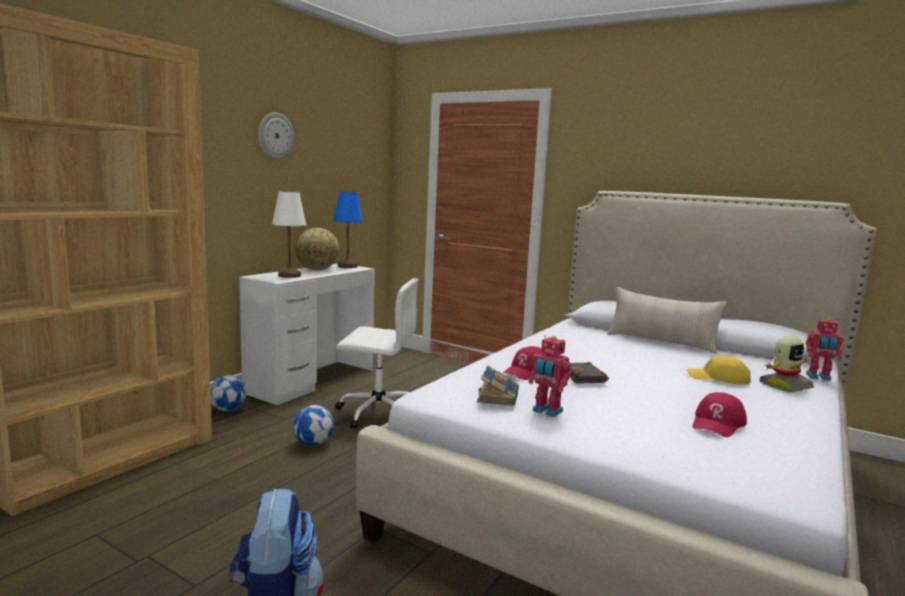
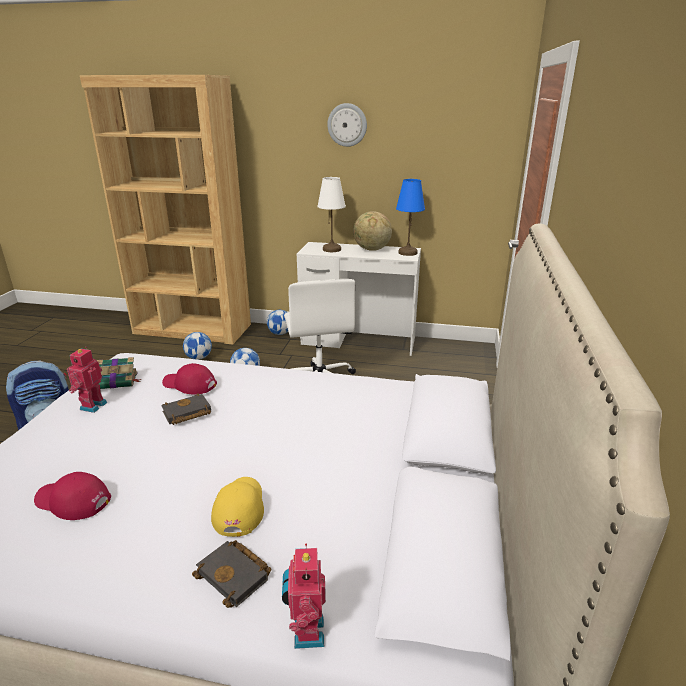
camera: 70 degrees right, 15 degrees up
(218, 466) = (199, 358): none -> football
(661, 342) = (393, 460): beige pillow -> none
(784, 385) = (236, 576): toy robot -> black book

